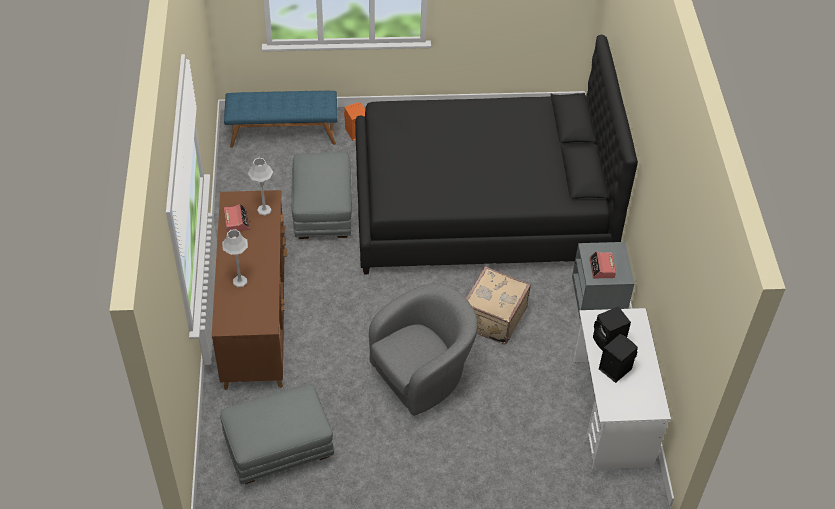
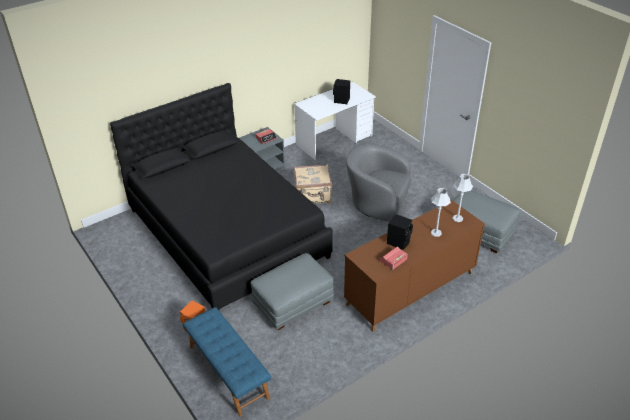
camera: 120 degrees left, 10 degrees down
(264, 210) = (369, 252): grey table lamp -> grey table lamp (457, 218)
(609, 341) = (327, 106): black speaker -> black speaker (399, 241)

